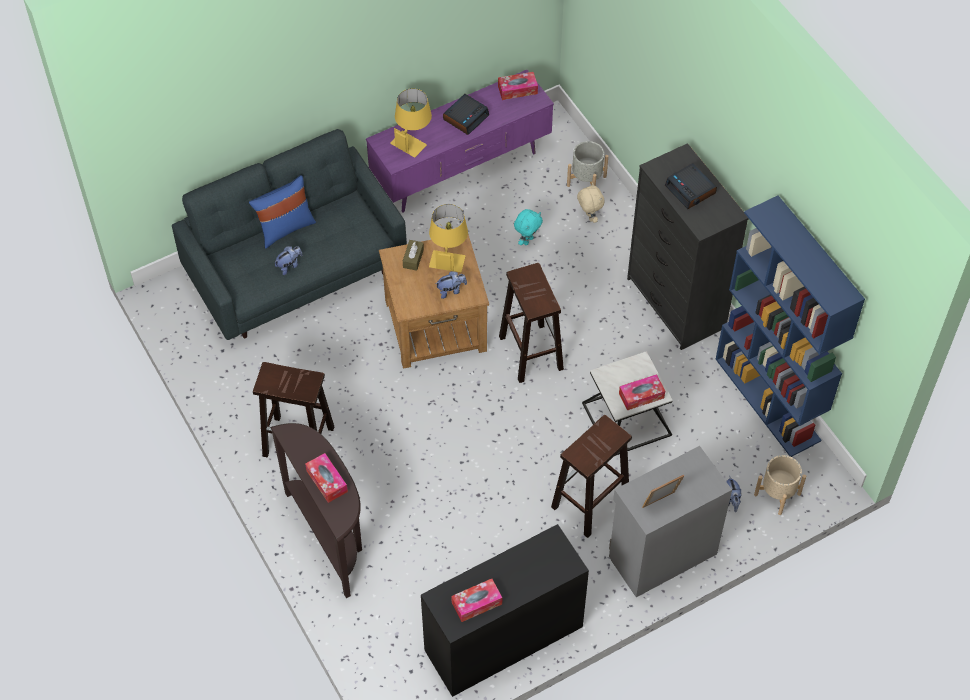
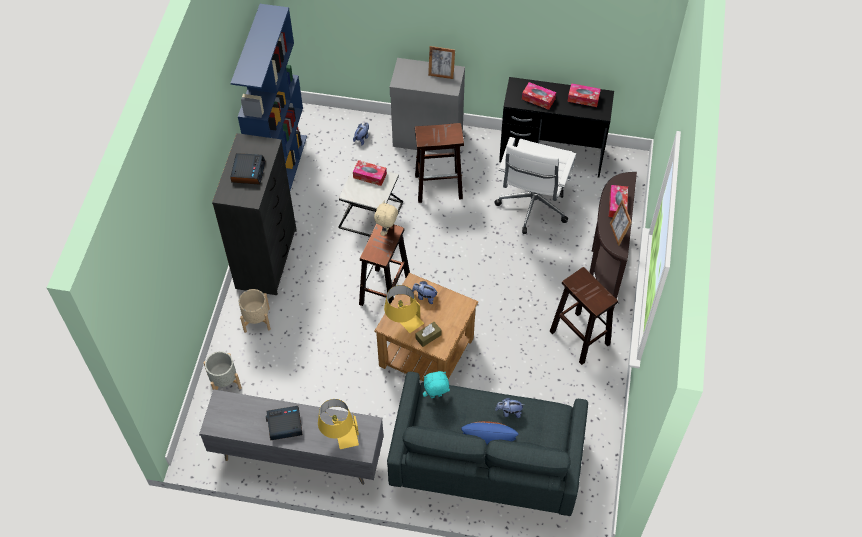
camera: 140 degrees left, 0 degrees up
(301, 447) = (617, 233): none -> picture frame
(461, 171) = (298, 456): purple tv stand -> grey tv stand
(467, 553) = (532, 207): none -> white office chair
(517, 90) = (225, 420): tissue box -> tissue box (538, 99)
(527, 240) = (309, 368): turquoise plush toy -> turquoise plush toy (436, 396)
(589, 217) = (253, 354): beige plush toy -> beige plush toy (387, 230)
(777, 494) = (335, 125): beige planter -> beige planter (256, 320)

